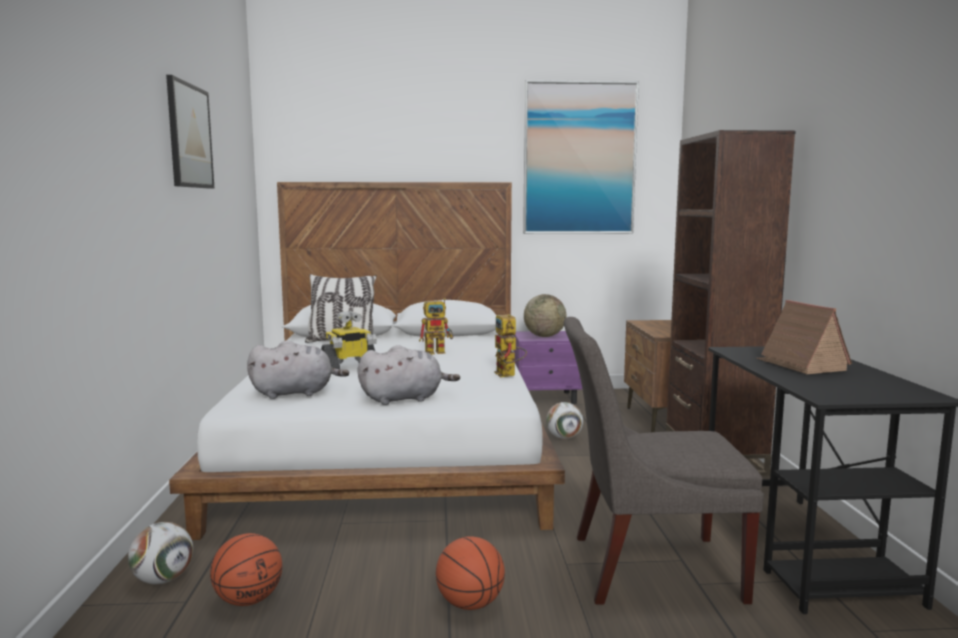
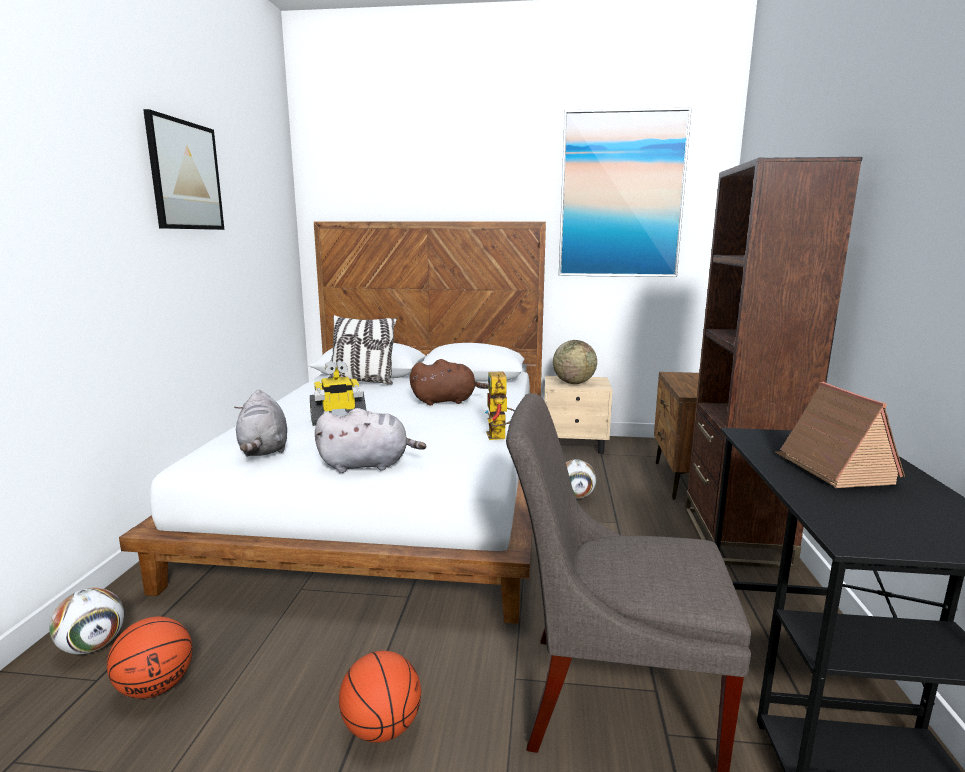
camera: 10 degrees right, 5 degrees up
(296, 393) = (264, 450): grey plush toy -> grey plush toy turned 75 degrees clockwise
(439, 352) = (446, 401): toy robot -> brown plush toy
(547, 398) = (575, 445): purple nightstand -> beige nightstand

